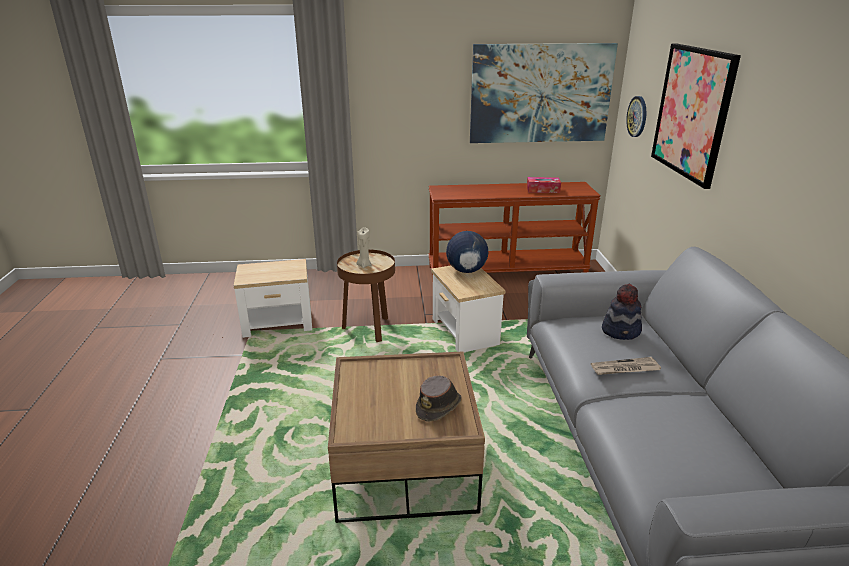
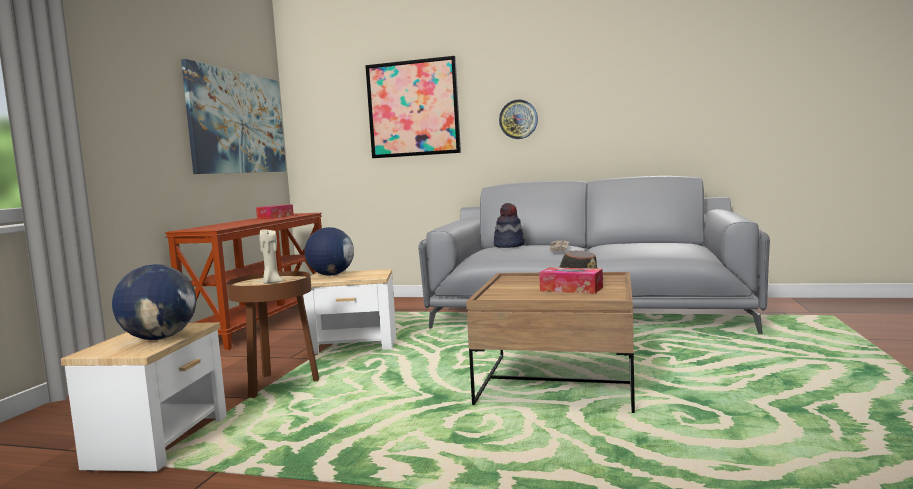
camera: 70 degrees left, 20 degrees down
(270, 274) = (160, 338): none -> globe
(396, 406) = (571, 289): none -> tissue box
(637, 116) = (327, 137): wall clock -> wall clock (518, 119)

